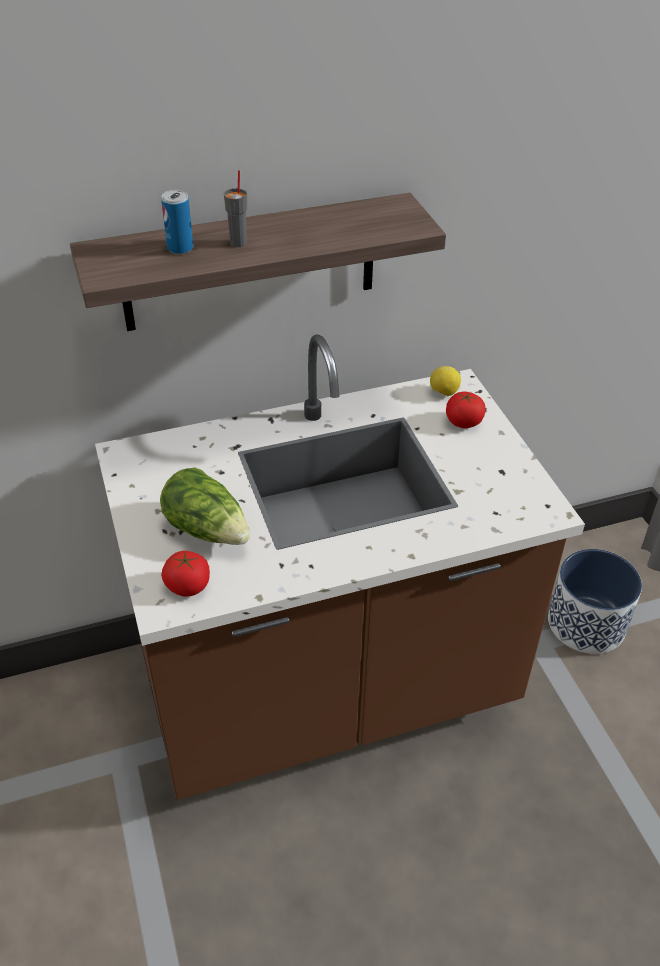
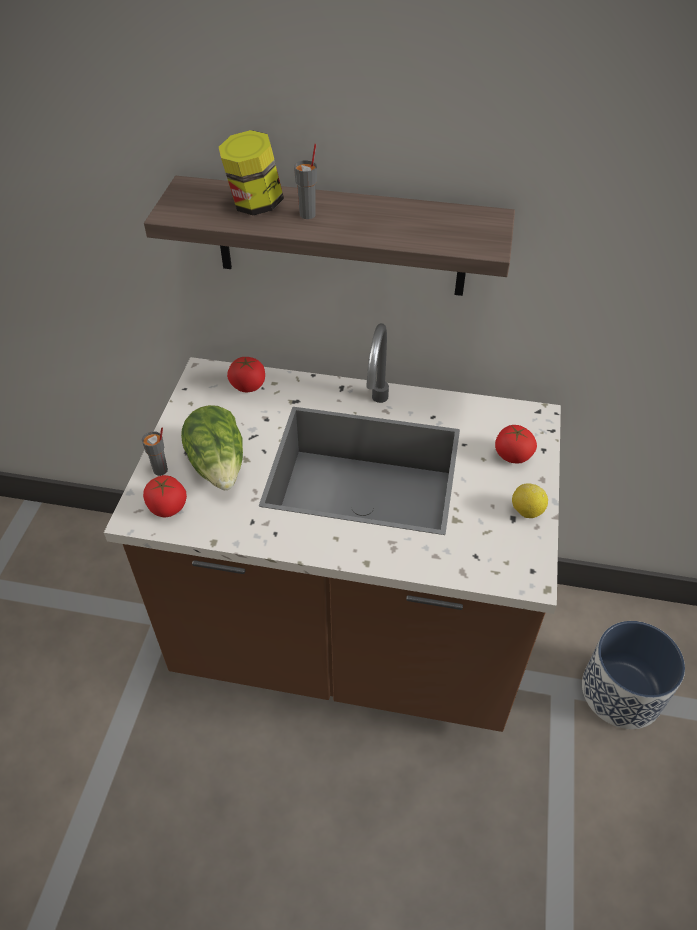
camera: 30 degrees right, 5 degrees up
(152, 556) = (161, 470): none -> grey cup
(178, 449) = (248, 386): none -> tomato
(180, 248) = (255, 205): can -> jar
(443, 393) = (515, 419): lemon -> lemon (526, 511)

